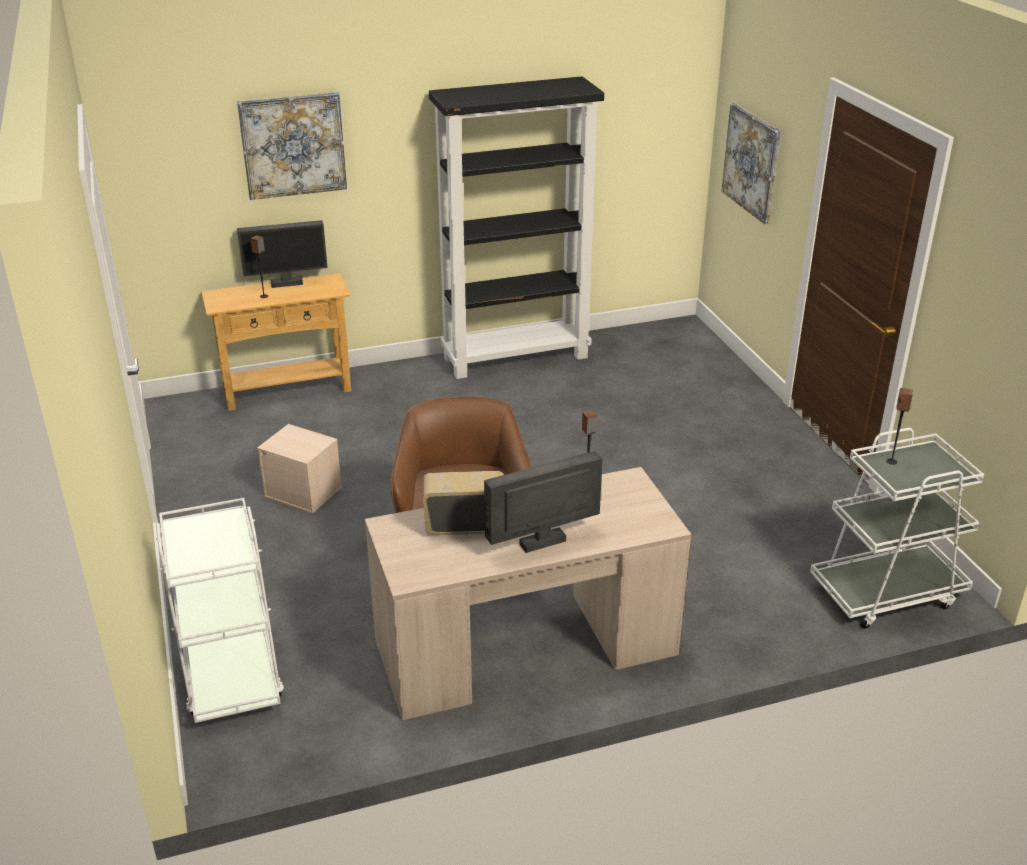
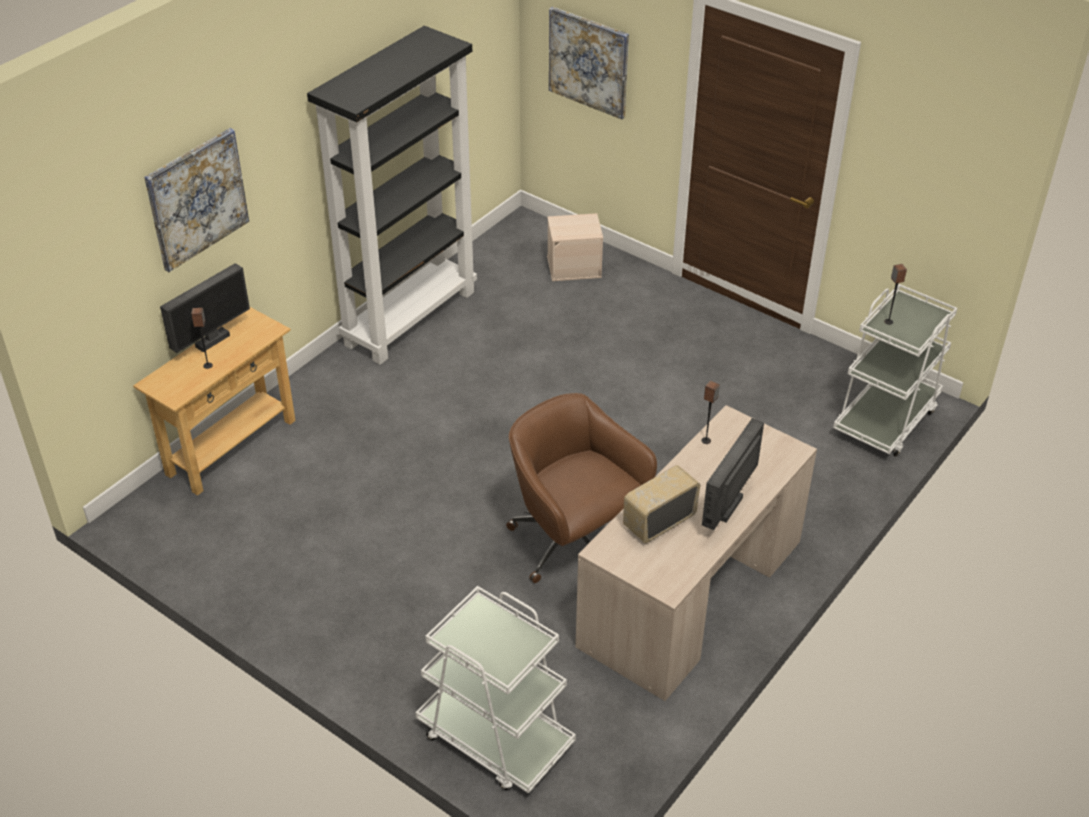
camera: 35 degrees left, 10 degrees up
(304, 492) = (369, 545): beige storage box -> beige storage box (574, 266)

